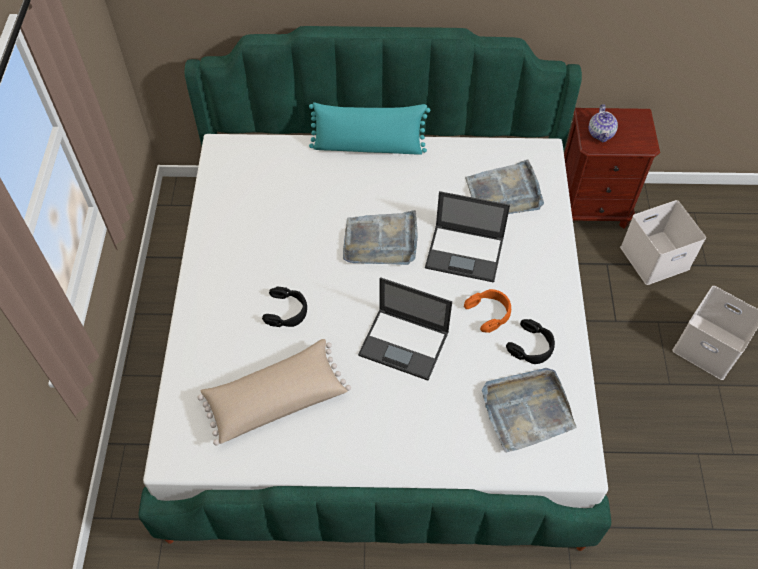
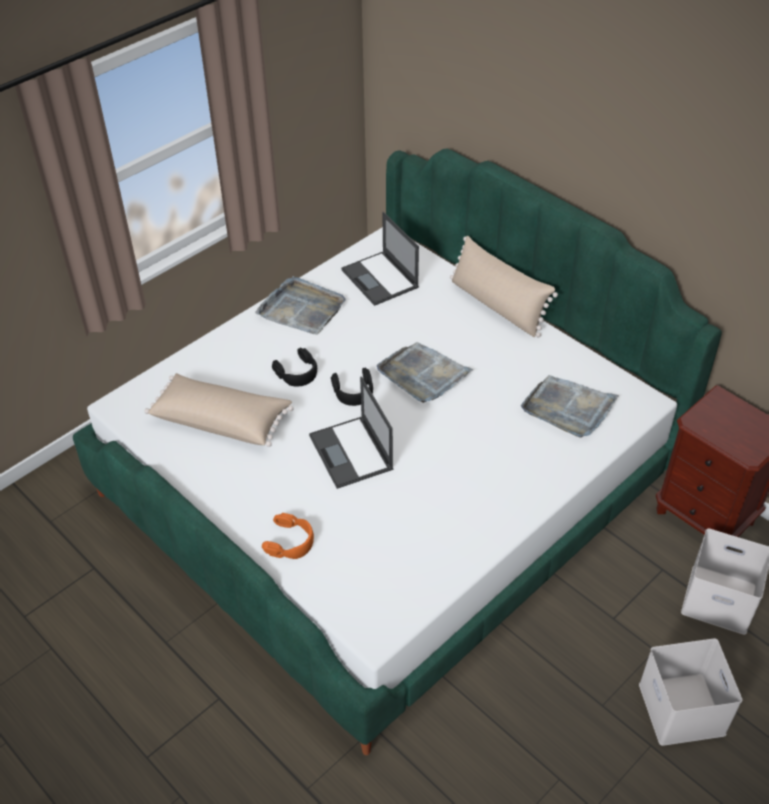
camera: 45 degrees right, 10 degrees down
(368, 147) = (497, 306): turquoise pillow -> beige pillow
(465, 253) = (478, 427): laptop -> laptop (380, 279)
(489, 313) = (442, 480): orange headphones -> orange headphones (290, 541)
(526, 410) = (383, 565): grey tray -> grey tray (302, 309)
(531, 346) = (445, 527): black headphones -> black headphones (353, 391)
(601, 134) = (714, 419): teapot -> none

